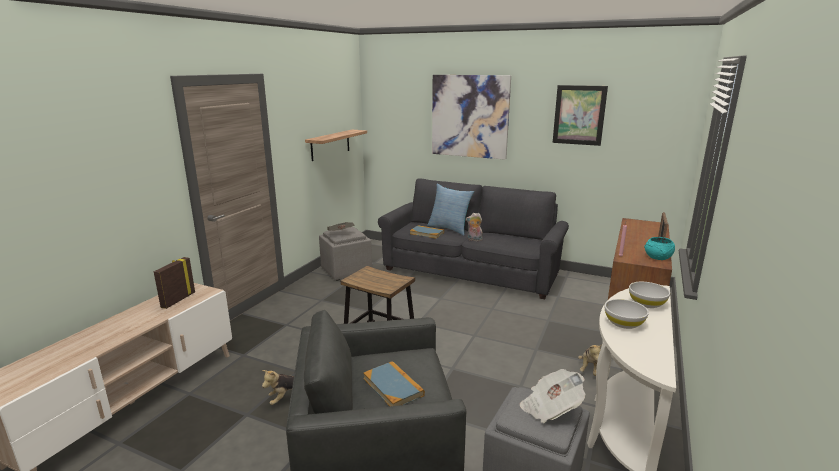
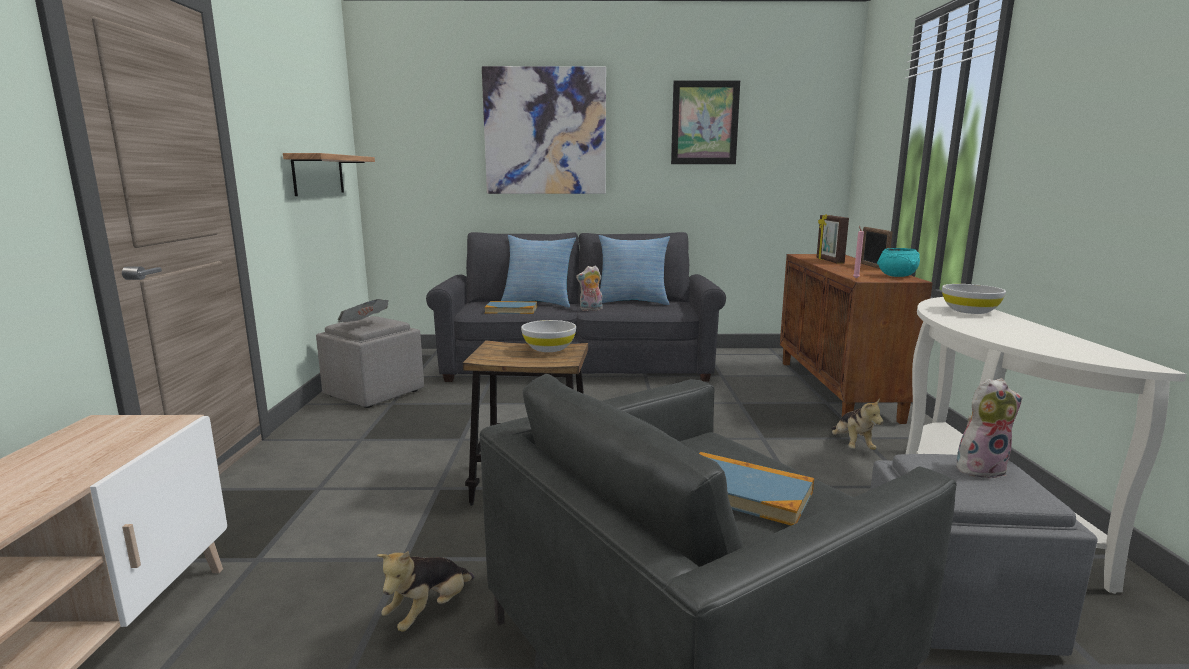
camera: 25 degrees left, 5 degrees down
(178, 300) = (91, 448): picture frame -> picture frame (829, 261)
(509, 236) = (632, 302): none -> pillow
(550, 408) = (980, 468): newspaper -> plush toy
(624, 323) = (989, 329): white bowl -> white bowl (549, 348)

